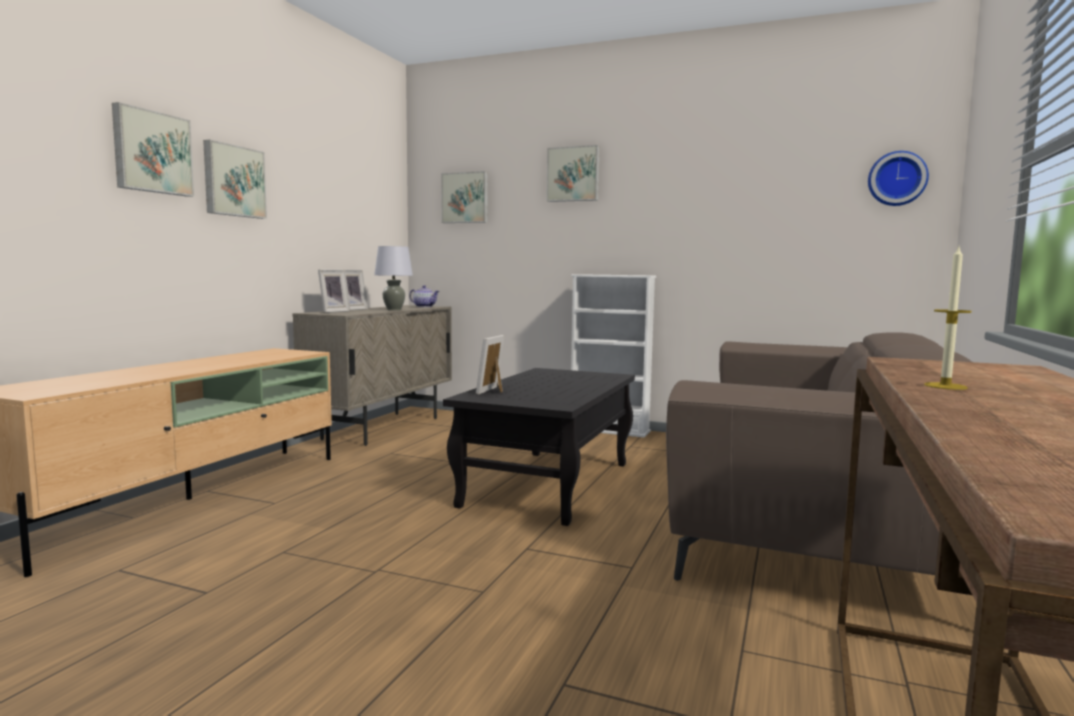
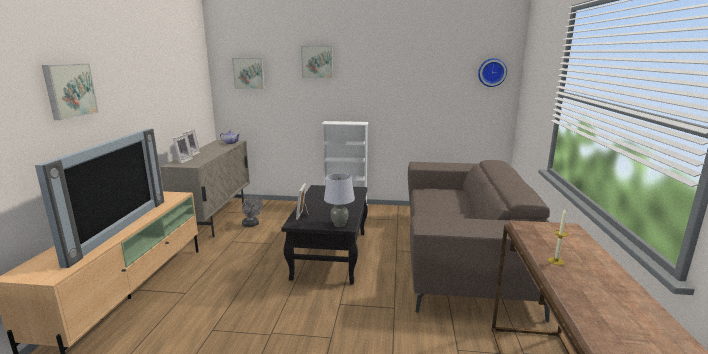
camera: 15 degrees left, 10 degrees up
(178, 369) = (115, 228): none -> television
(233, 181) = (116, 93): picture -> none
(394, 309) = (217, 152): grey table lamp -> grey table lamp (339, 225)
(435, 438) = (252, 225): none -> grey fan

